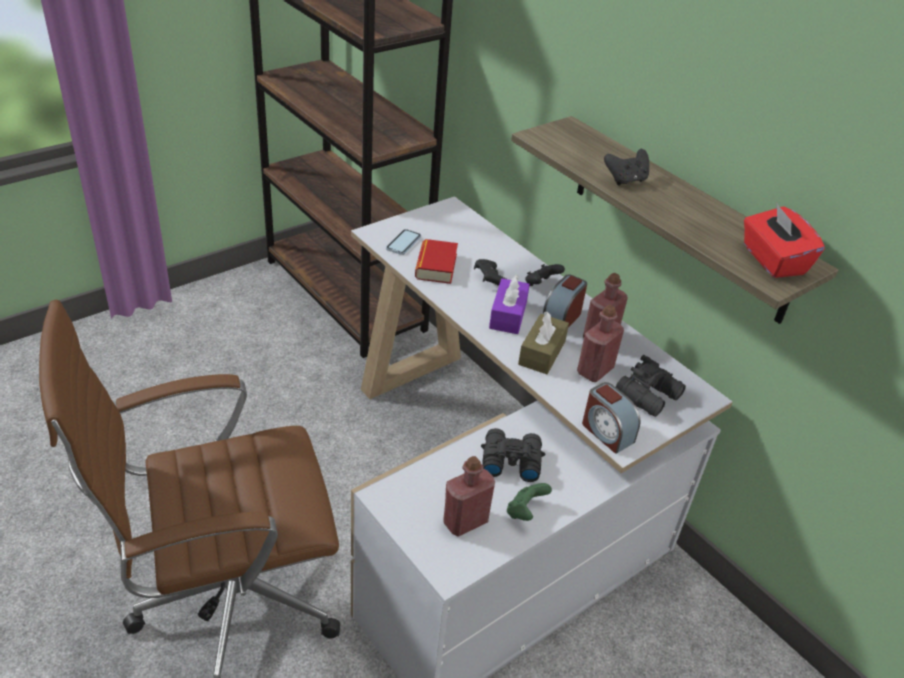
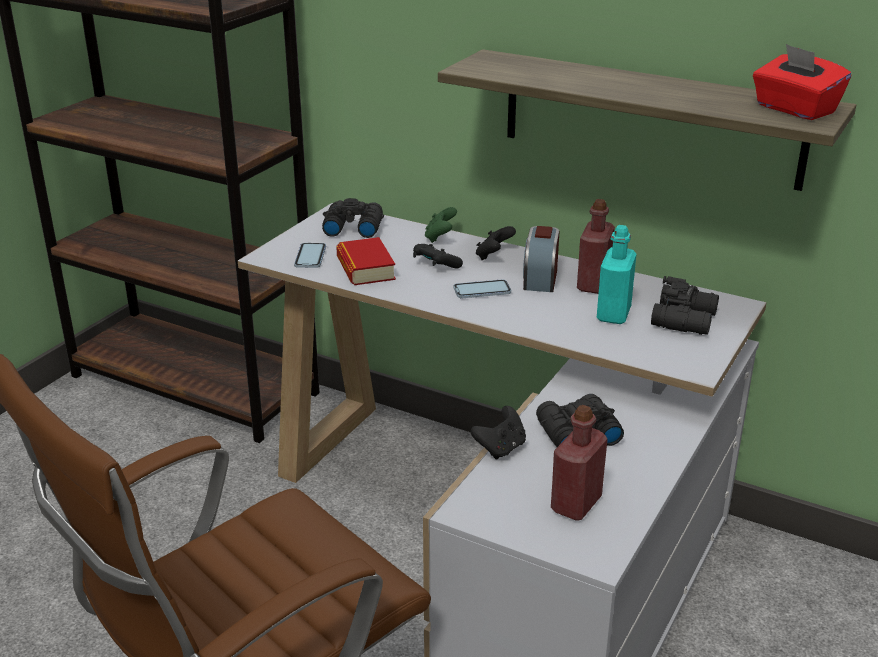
camera: 20 degrees left, 10 degrees down
(452, 224) = (352, 227): none -> black binoculars
(508, 315) = (482, 291): purple tissue box -> phone
(525, 512) = (631, 474): green game controller -> green game controller (440, 237)
(542, 353) = (546, 314): brown tissue box -> none
(595, 370) = (613, 314): red bottle -> turquoise bottle
(606, 432) = (672, 362): alarm clock -> none
(626, 180) = (593, 83): black game controller -> black game controller (500, 448)

